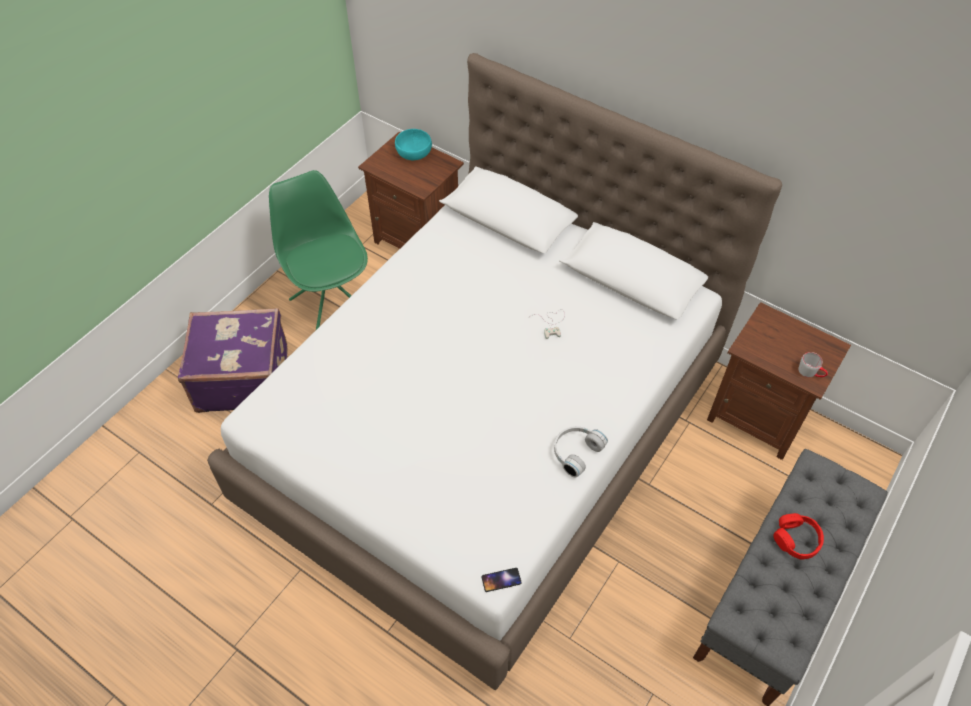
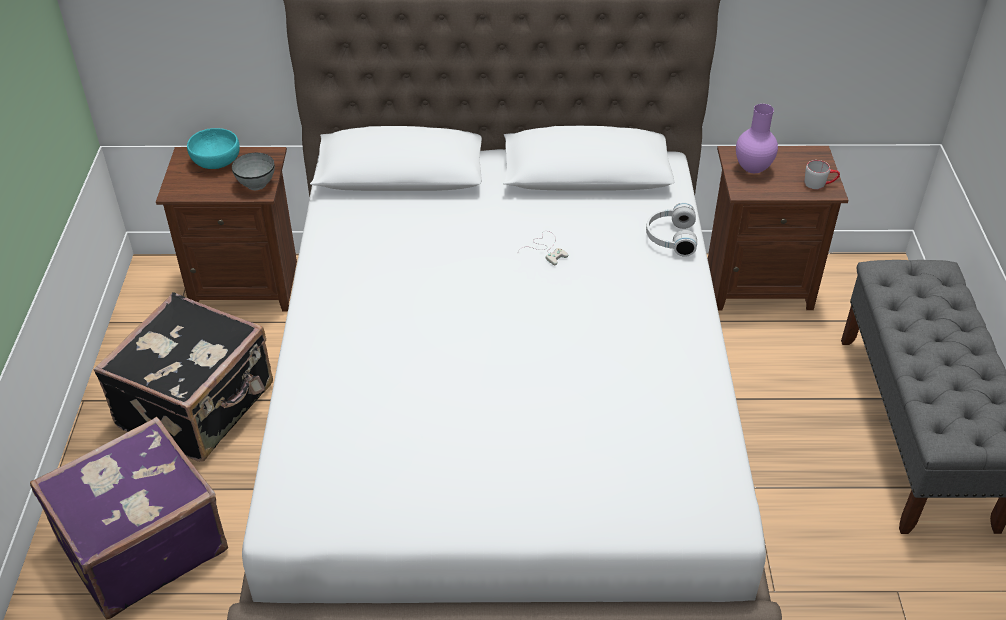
camera: 35 degrees left, 10 degrees down
(333, 309) = (199, 406): green chair -> black suitcase
(424, 182) = (257, 184): none -> grey bowl
(501, 580) = (737, 513): phone -> none
(575, 452) = (688, 353): white headphones -> white headphones (670, 237)
(768, 335) = (753, 170): none -> purple vase
(796, 539) = (929, 340): red headphones -> none

